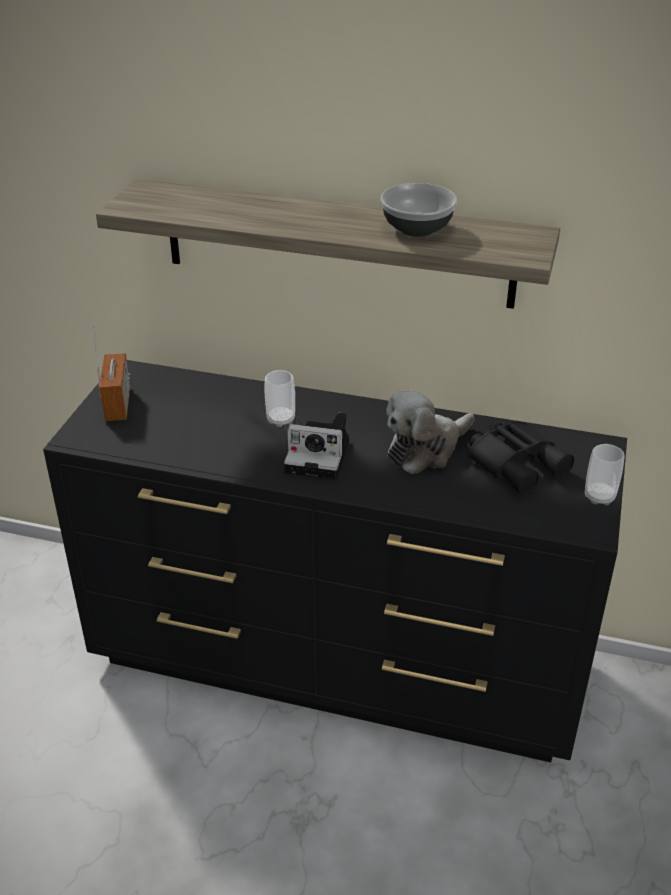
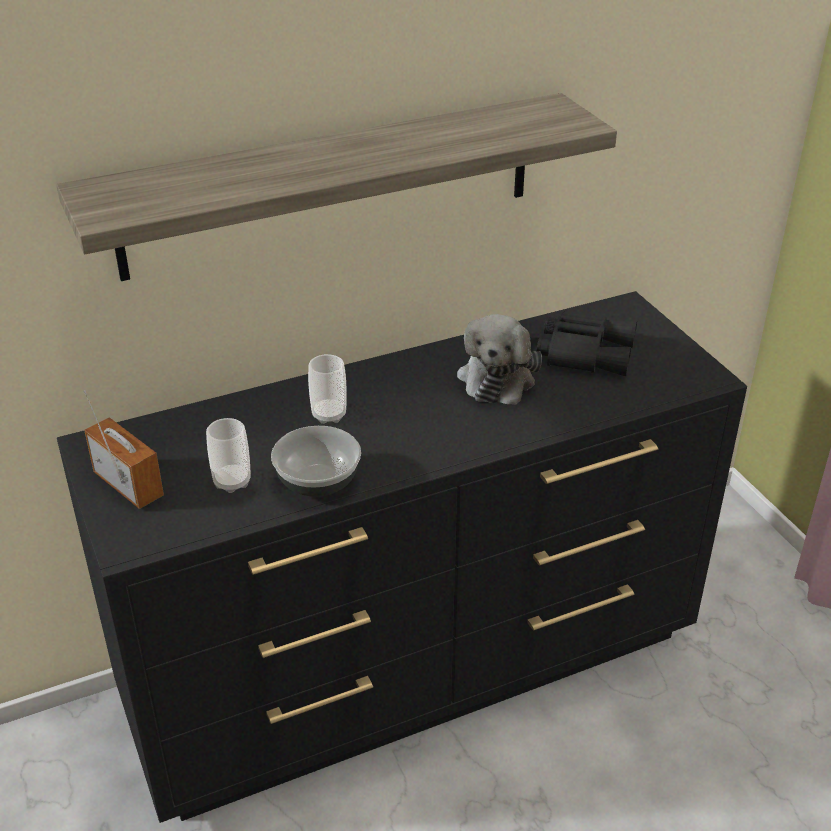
camera: 40 degrees left, 0 degrees up
(320, 456) = (415, 430): camera -> none
(417, 228) = (448, 134): bowl -> bowl (317, 482)
(599, 497) = (680, 348): cup -> cup (232, 482)

